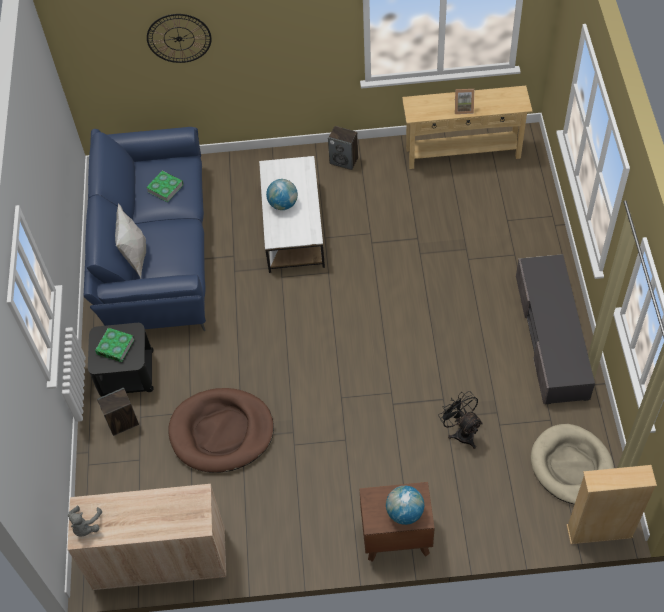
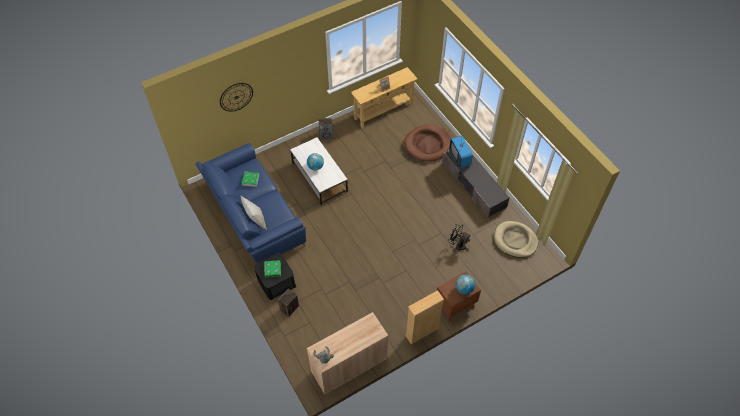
camera: 30 degrees left, 0 degrees up
(221, 432) = (343, 292): brown dog bed -> brown dog bed (428, 144)
(542, 279) = (459, 158): none -> television
(599, 531) = (542, 264): beige bookcase -> beige bookcase (422, 332)

